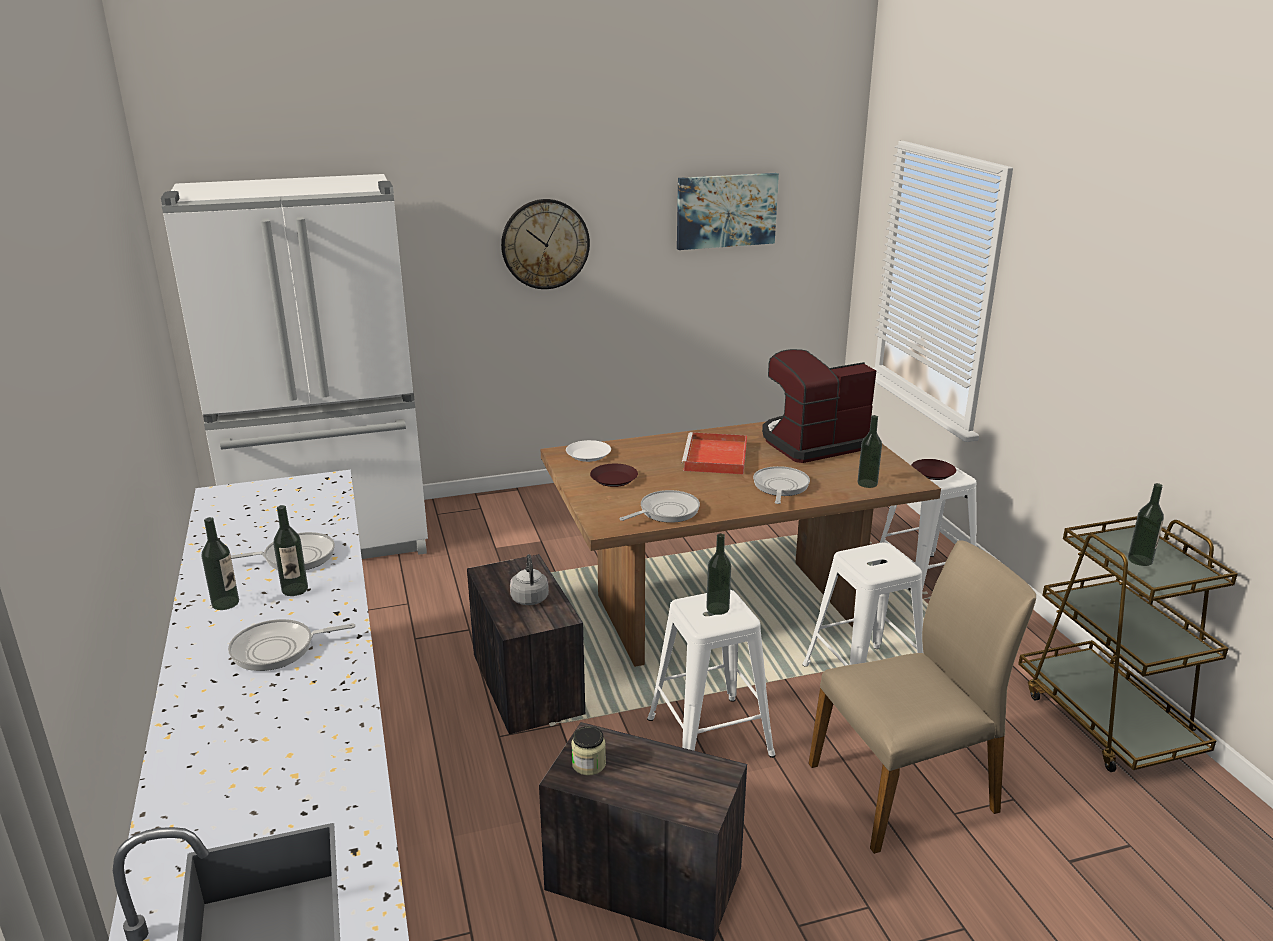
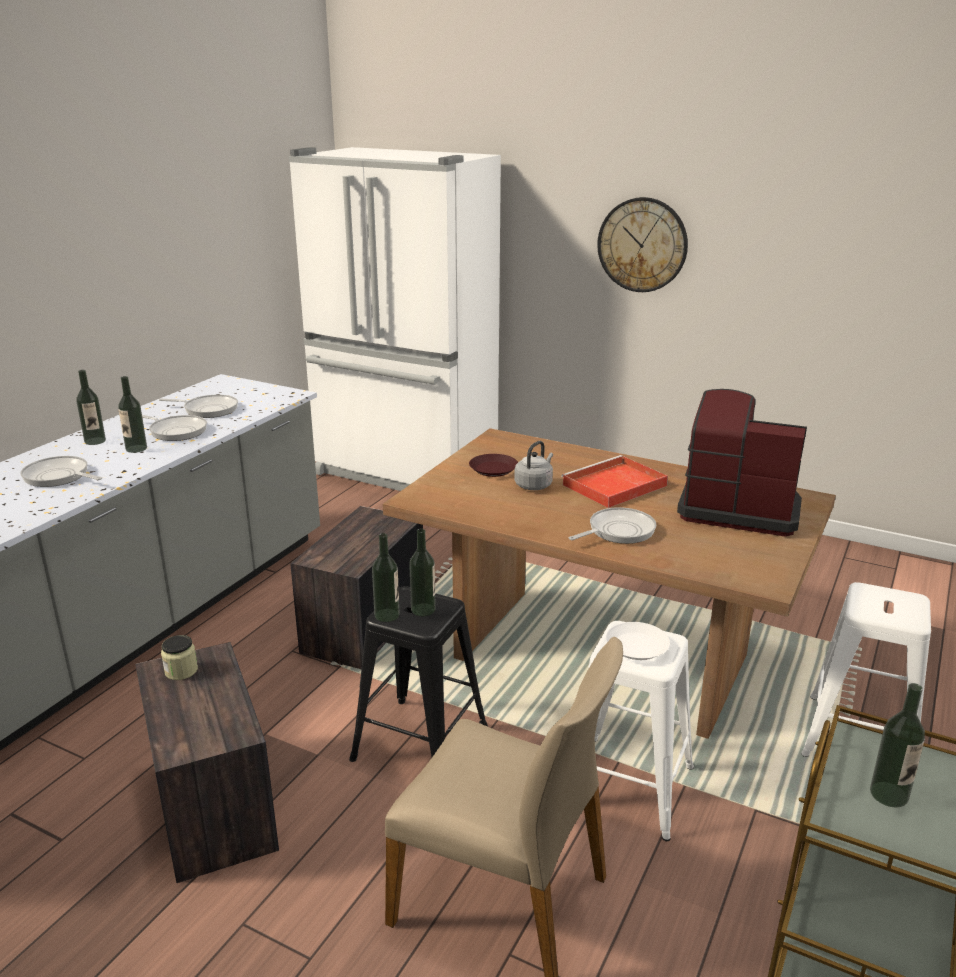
camera: 45 degrees right, 0 degrees up
(529, 597) = (359, 544): grey kettle -> grey kettle (534, 485)
(588, 455) = (513, 445): white plate -> white plate (636, 646)
(666, 511) = (478, 508): frying pan -> frying pan (208, 409)
(709, 737) = (418, 743): white stool -> black stool
(726, 210) = (857, 238): picture -> none
(867, 483) = (713, 564): bottle -> bottle (387, 615)
(932, 473) = (881, 602): brown plate -> none

